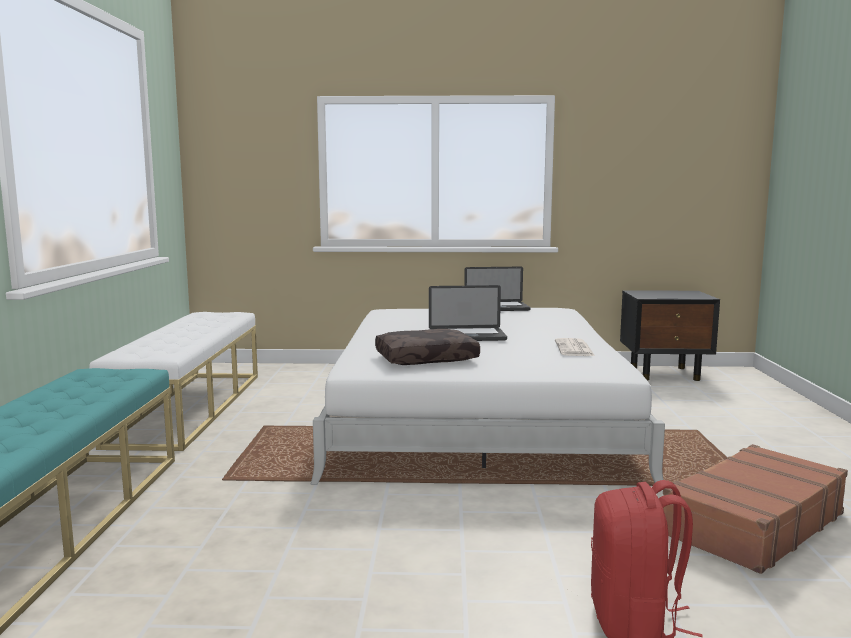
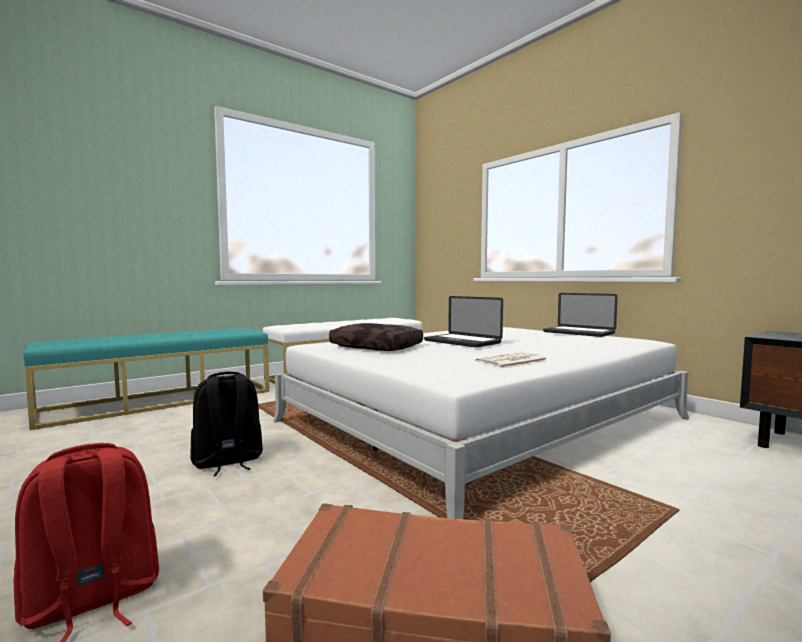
camera: 50 degrees right, 5 degrees down
(407, 530) = (227, 462): none -> black backpack

